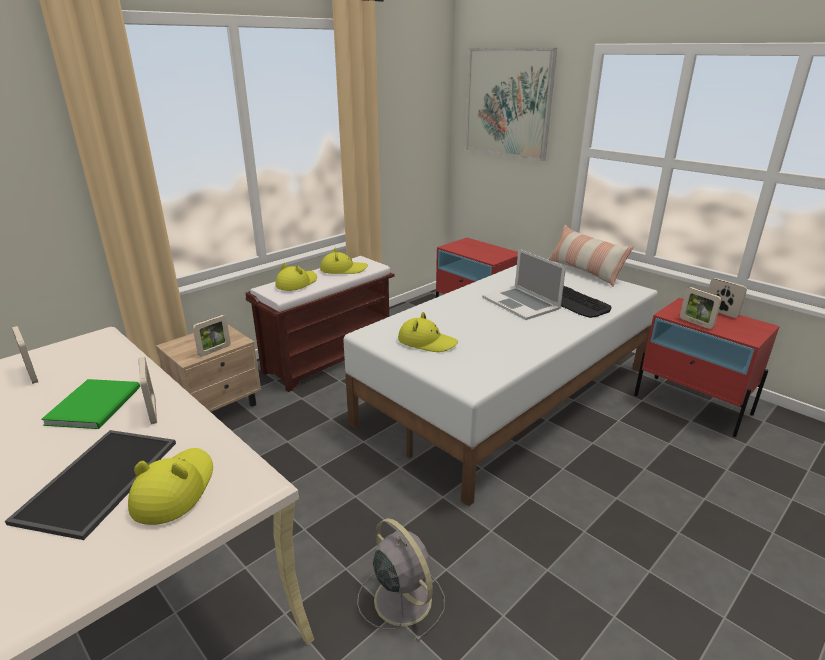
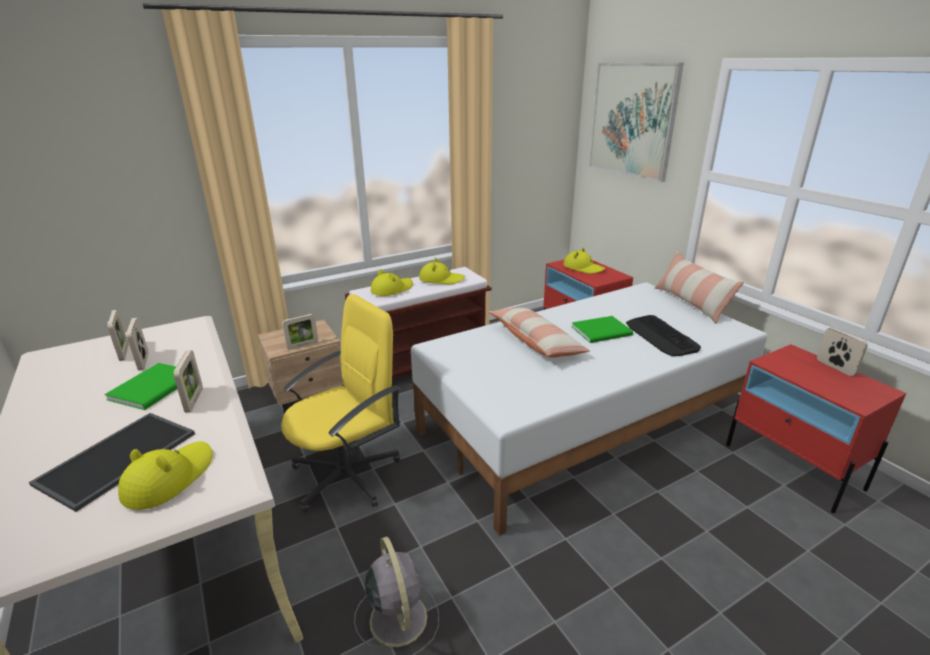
camera: 15 degrees right, 0 degrees up
(294, 477) = (347, 475): none -> yellow office chair
(427, 342) = (486, 362): yellow hat -> yellow hat (583, 268)
(464, 318) = (536, 342): none -> pillow
(521, 303) = (603, 331): laptop -> green book
(696, 323) = (797, 377): picture frame -> picture frame (143, 361)

